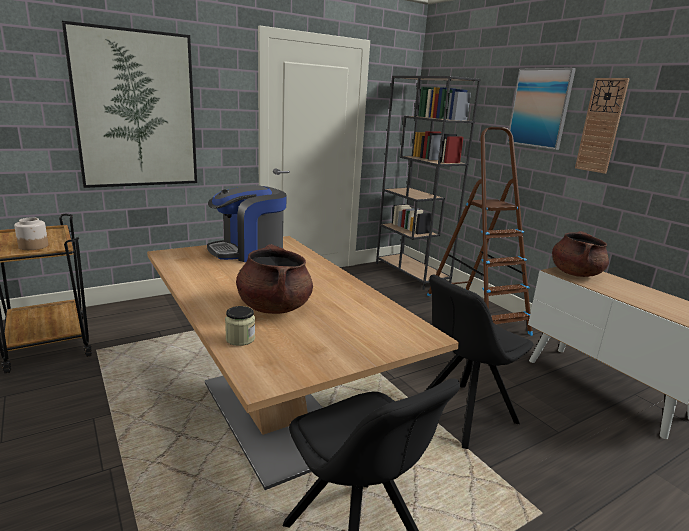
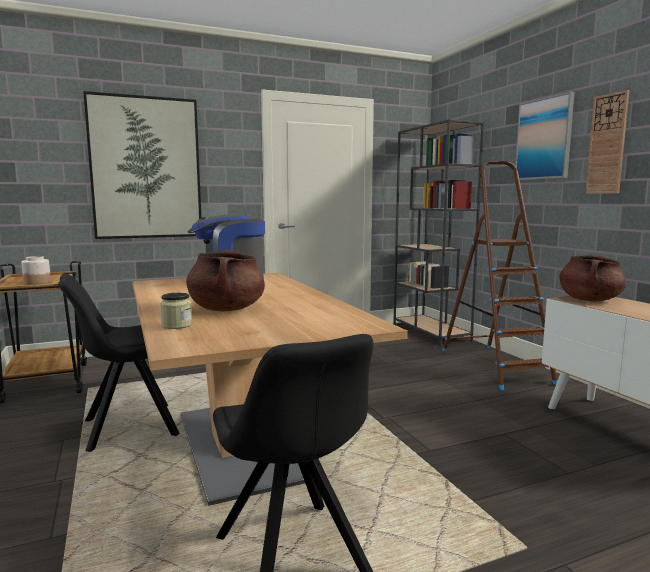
camera: 10 degrees right, 10 degrees down
(463, 415) = (453, 452): black chair -> black chair (129, 427)

